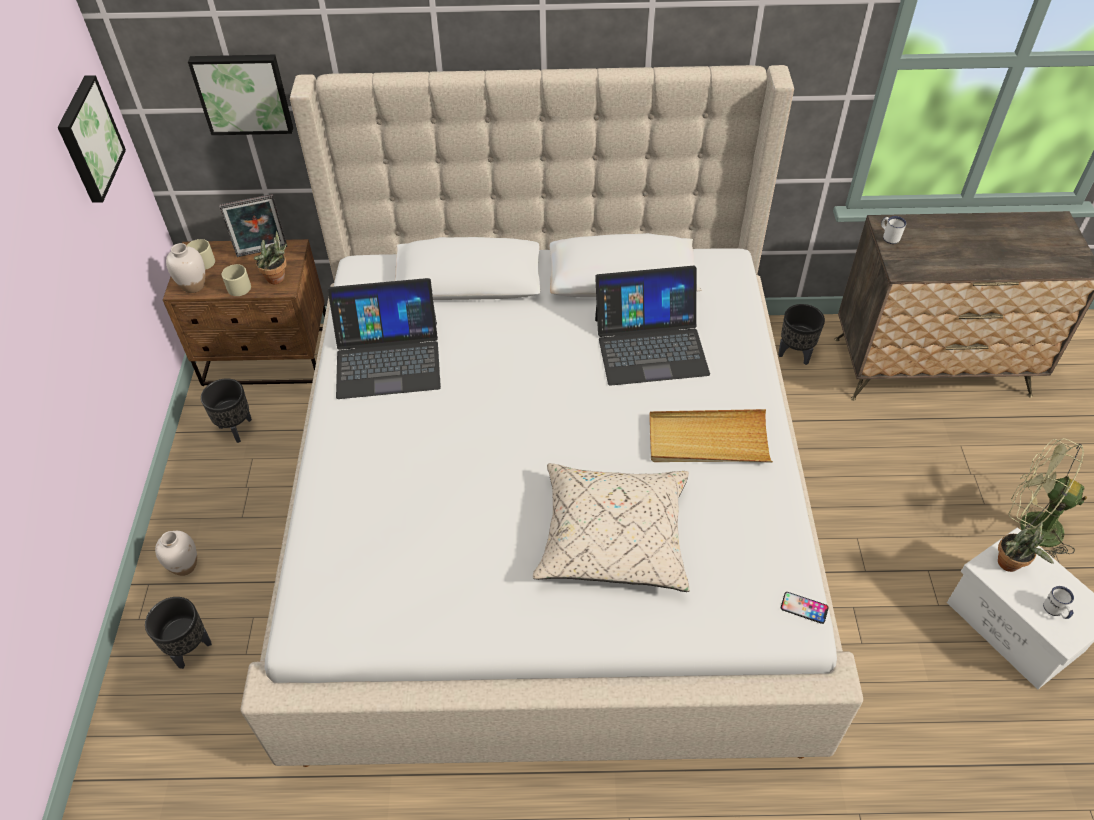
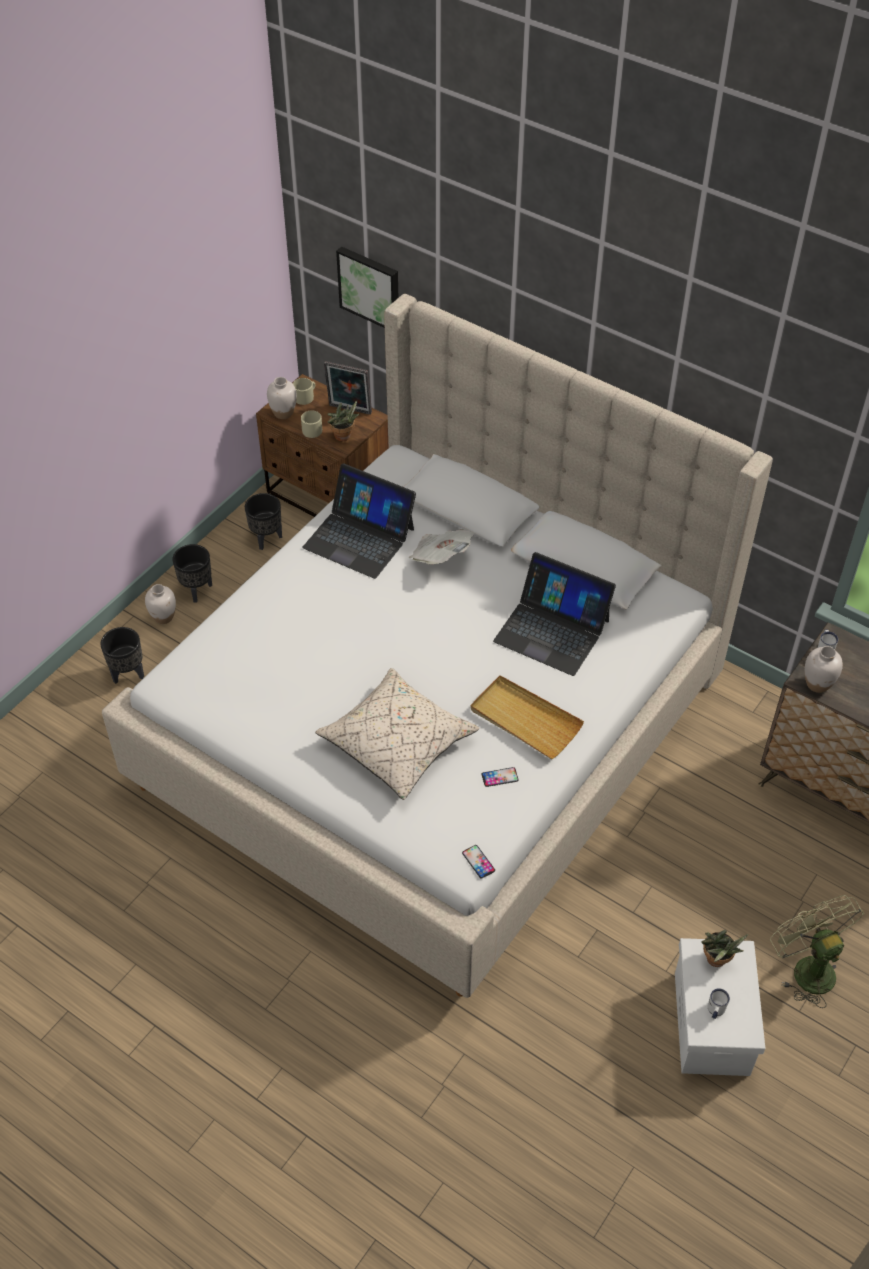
camera: 35 degrees right, 0 degrees up
(88, 139) = (241, 279): picture -> none
(485, 335) = (440, 557): none -> newspaper
(740, 510) = (499, 777): none -> phone
(795, 354) = (748, 720): black planter -> black planter (197, 590)
(914, 267) = (817, 684): none -> white vase

